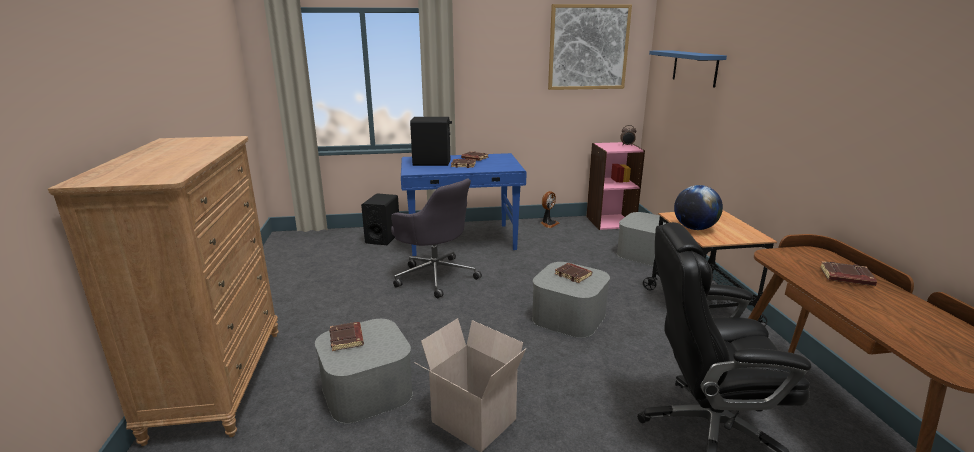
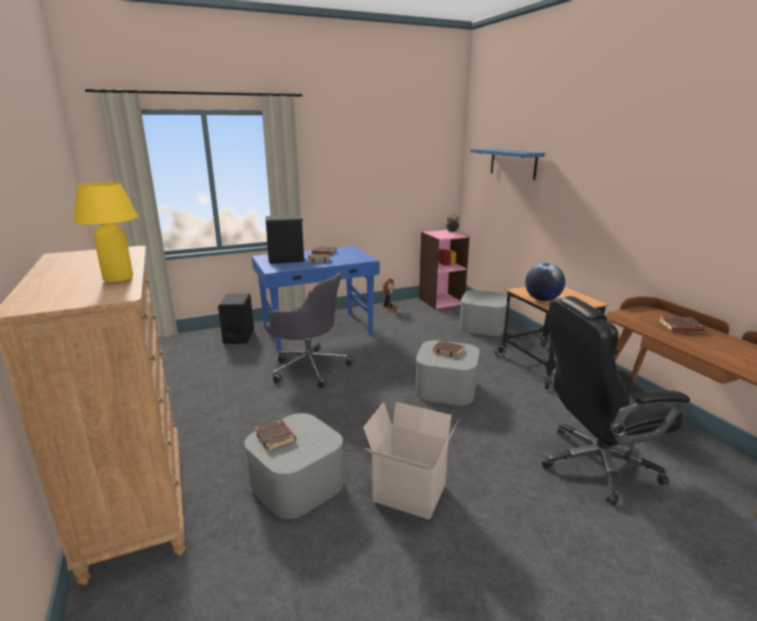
camera: 15 degrees left, 0 degrees up
(187, 163) = (118, 278): none -> yellow table lamp
(588, 47) = (414, 146): picture -> none

